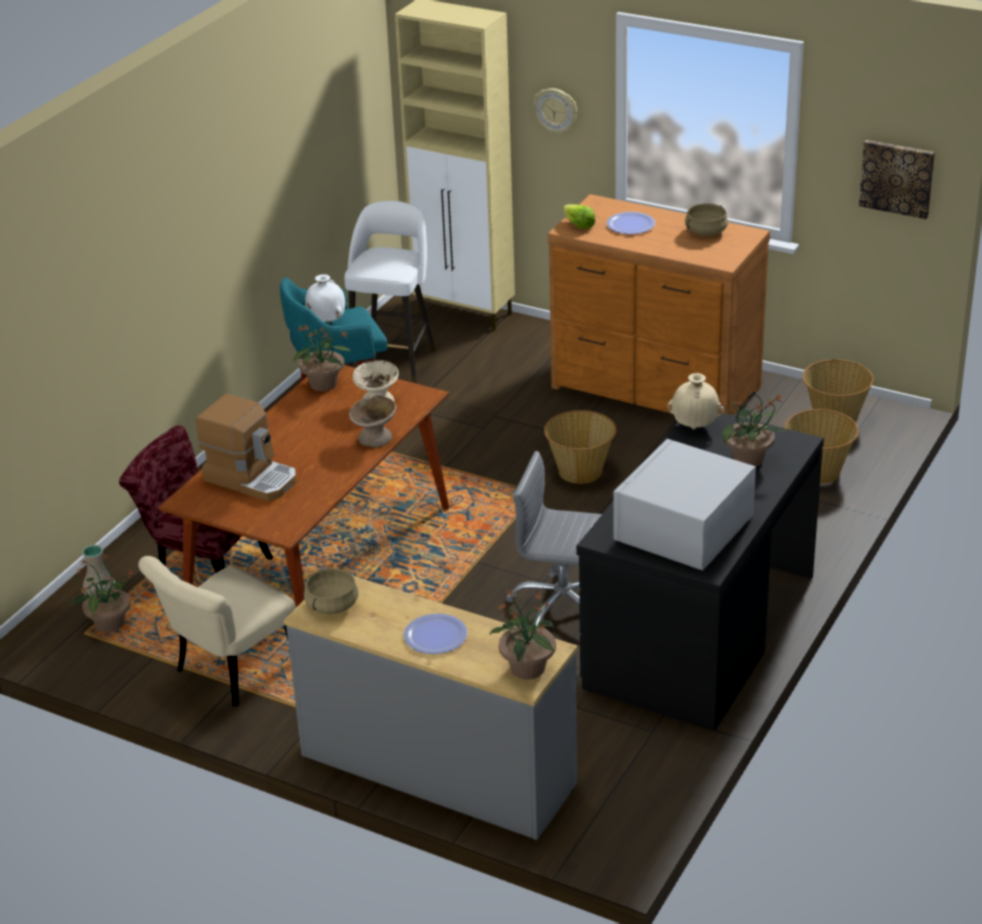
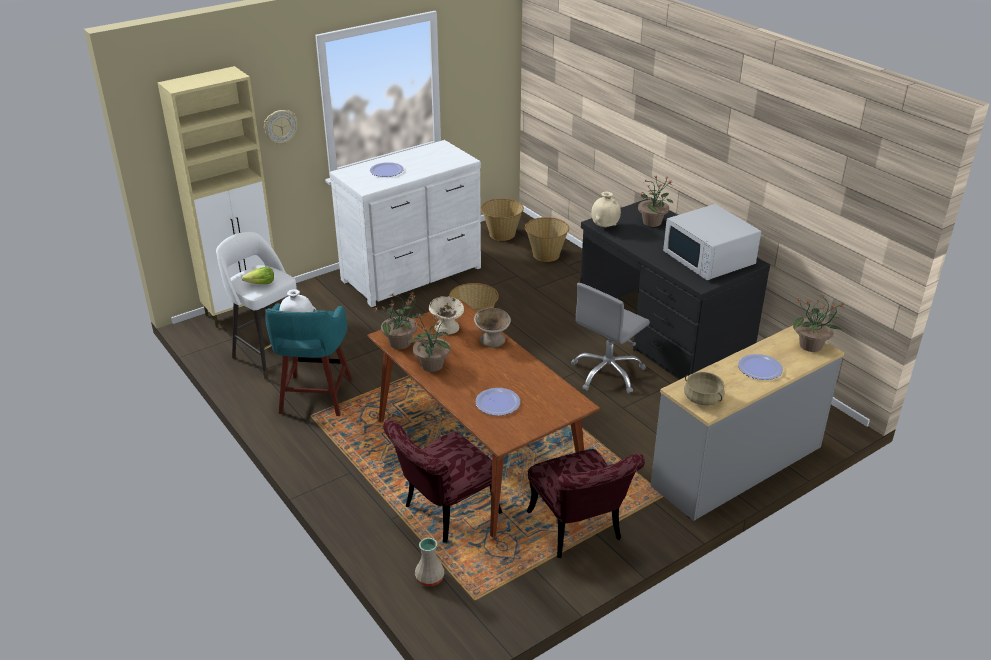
camera: 65 degrees left, 0 degrees up
(108, 624) = (473, 582): potted plant -> potted plant (431, 365)
(229, 673) = (579, 532): beige chair -> red chair
(252, 478) = (497, 403): coffee machine -> plate
(578, 225) = (365, 185): lettuce -> lettuce (260, 284)
(655, 389) = (413, 274): brown dresser -> white dresser
(705, 231) = (423, 154): beige cooking pot -> none
(897, 178) = (493, 77): picture -> none

